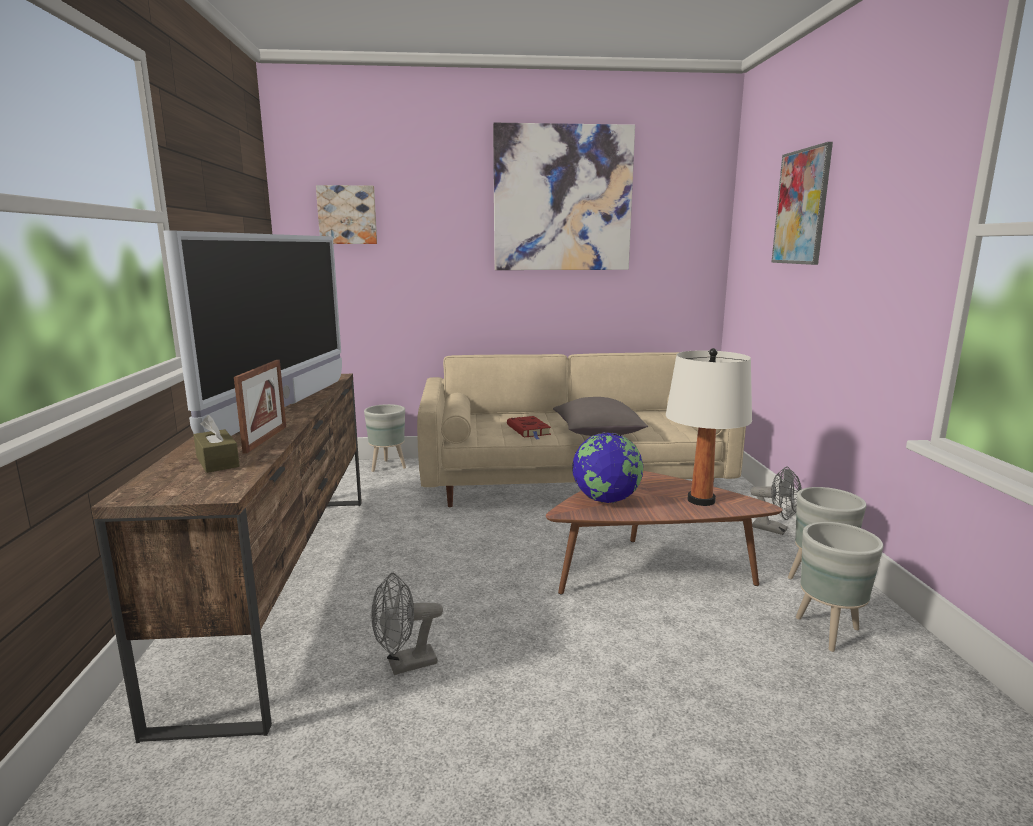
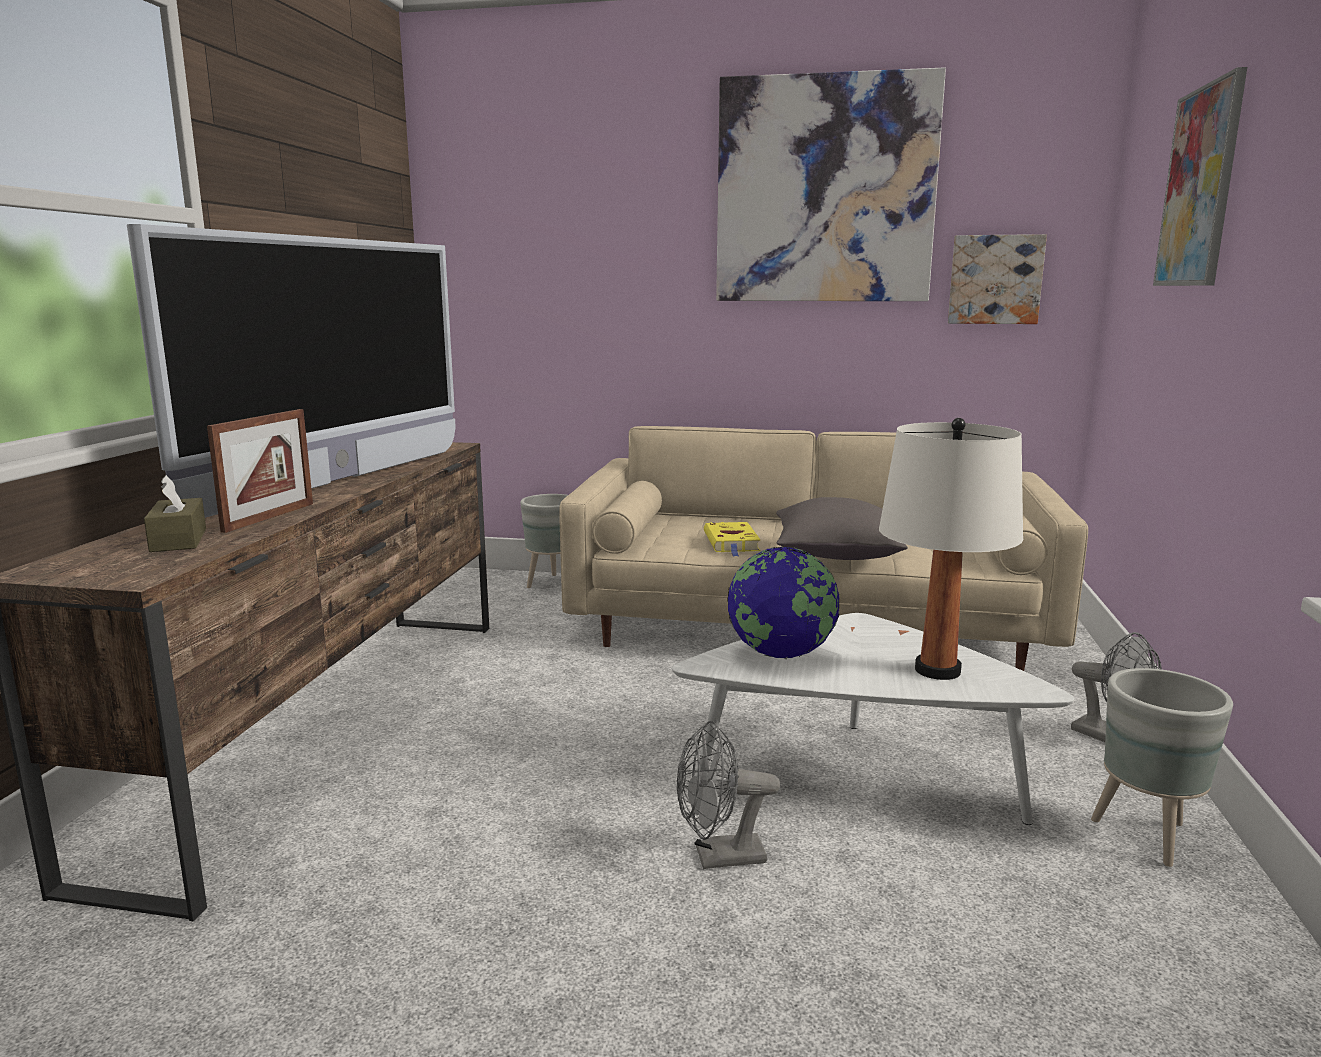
camera: 15 degrees right, 0 degrees up
(347, 215) = (512, 221): picture -> picture (995, 280)
(405, 665) = (418, 858): grey fan -> grey fan (719, 858)
(529, 430) = (732, 543): red book -> yellow book
(650, 572) = (856, 778): brown coffee table -> white coffee table
(829, 633) = (1120, 922): grey planter -> none

